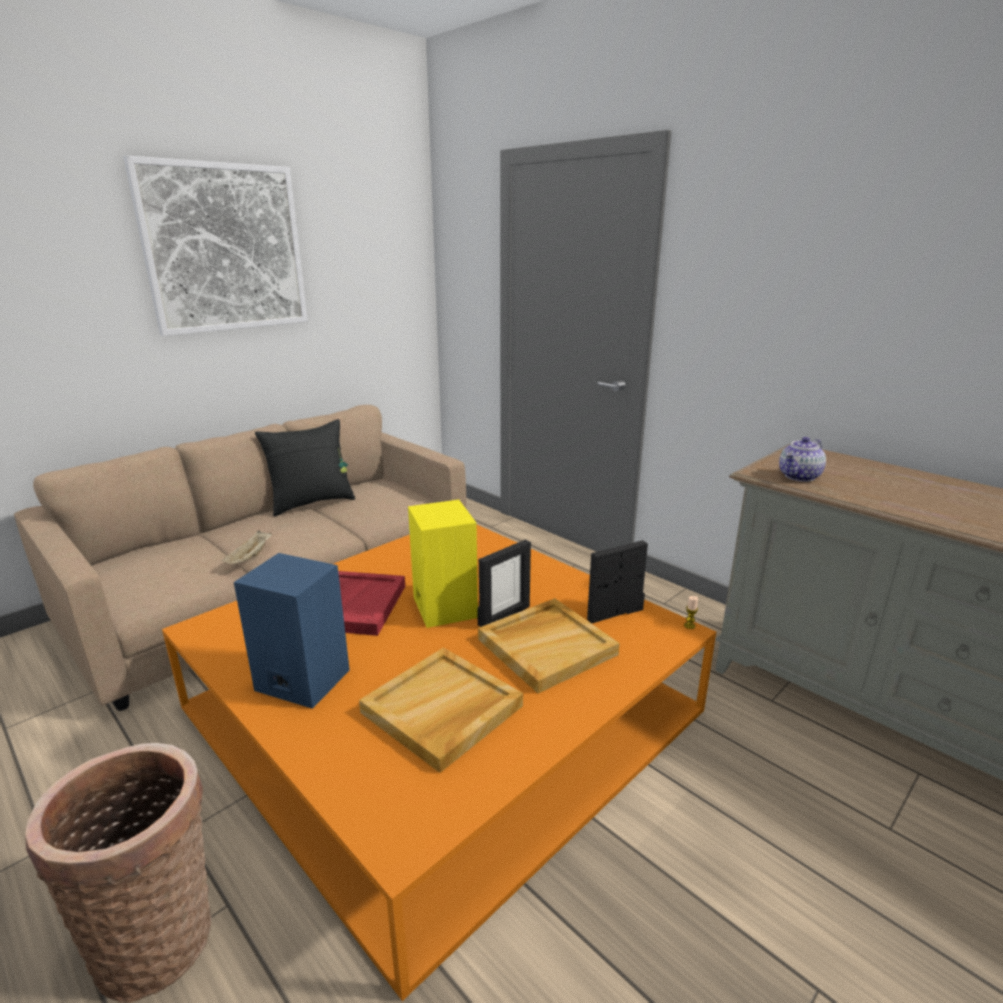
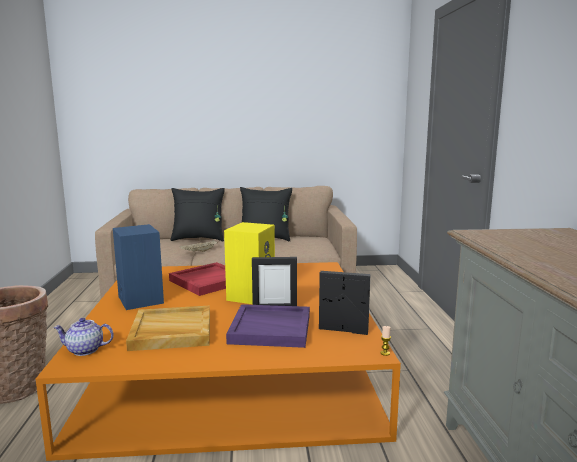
camera: 40 degrees right, 10 degrees down
(206, 534) = (198, 239): none -> black pillow
(225, 248) = (255, 83): picture -> none
(547, 646) = (271, 328): beige tray -> purple tray
(799, 477) = (503, 239): teapot -> teapot (84, 350)

